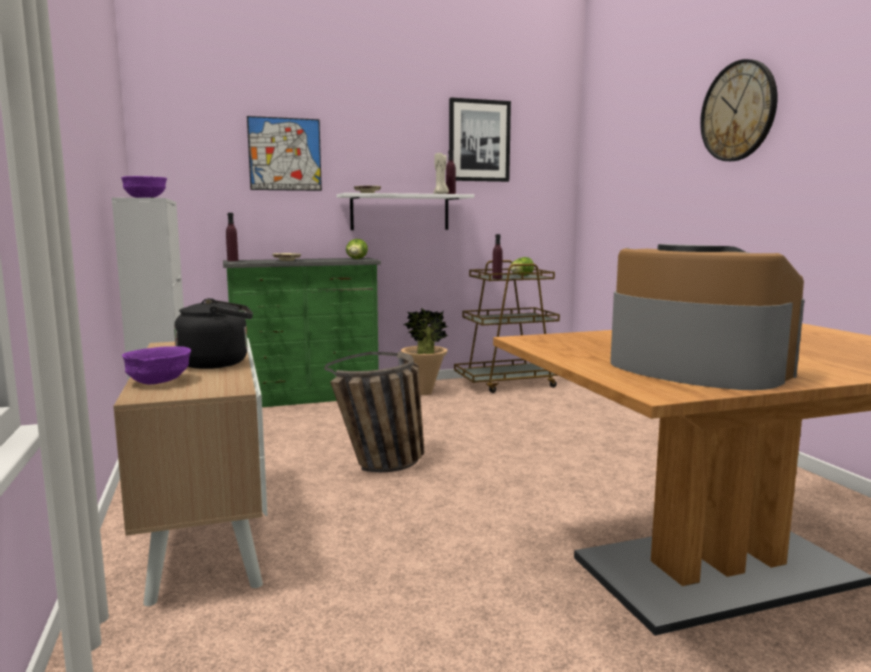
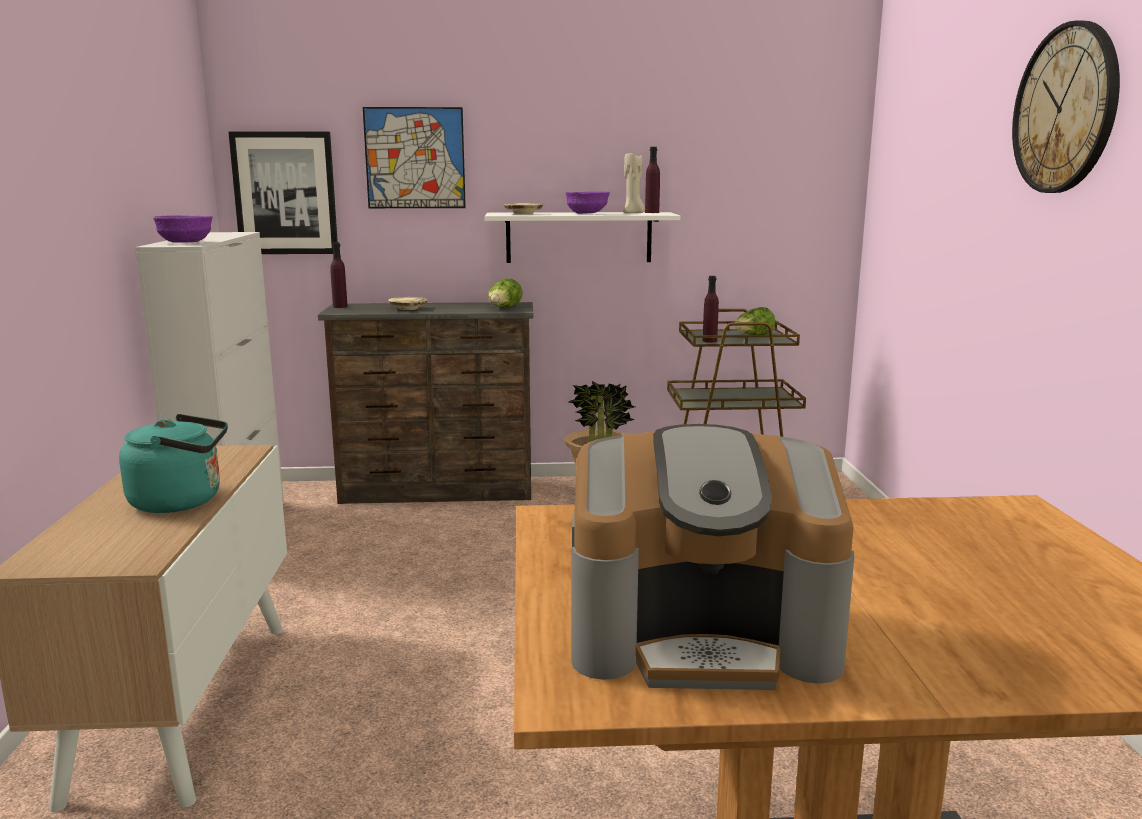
camera: 15 degrees right, 5 degrees up
(159, 382) = (76, 535): purple bowl -> purple bowl (587, 213)
(218, 363) = (182, 501): black kettle -> turquoise kettle
(307, 398) = (438, 492): green dresser -> brown dresser
(383, 466) = (461, 625): basket -> none
(479, 141) = (703, 129): picture -> picture (285, 193)
(694, 369) = (702, 634): coffee machine -> coffee machine turned 120 degrees clockwise

